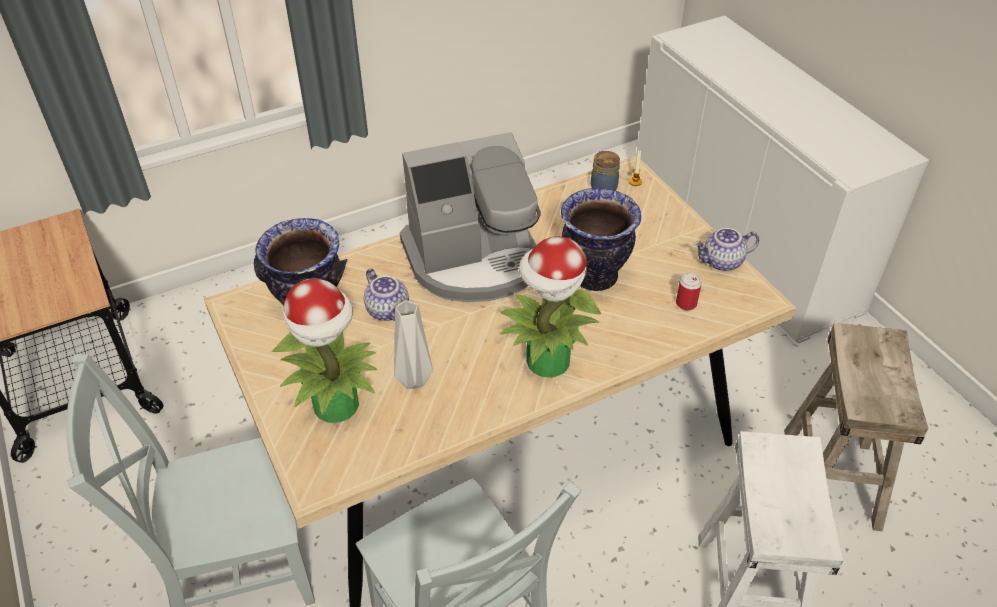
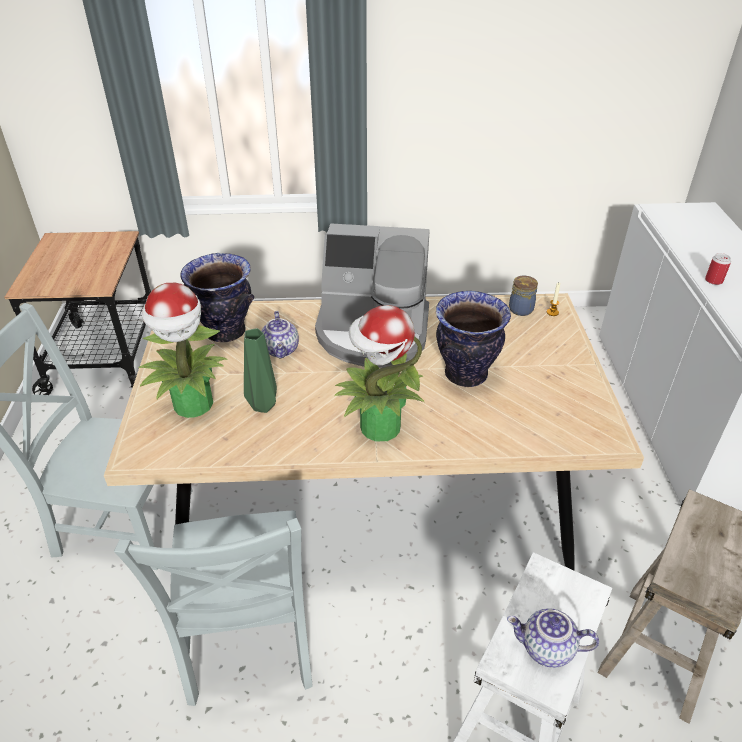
camera: 25 degrees right, 5 degrees down
(414, 381) = (262, 407): grey vase -> green vase
(686, 303) = (535, 421): can -> can (713, 281)
(722, 263) = (592, 398): teapot -> teapot (546, 649)

